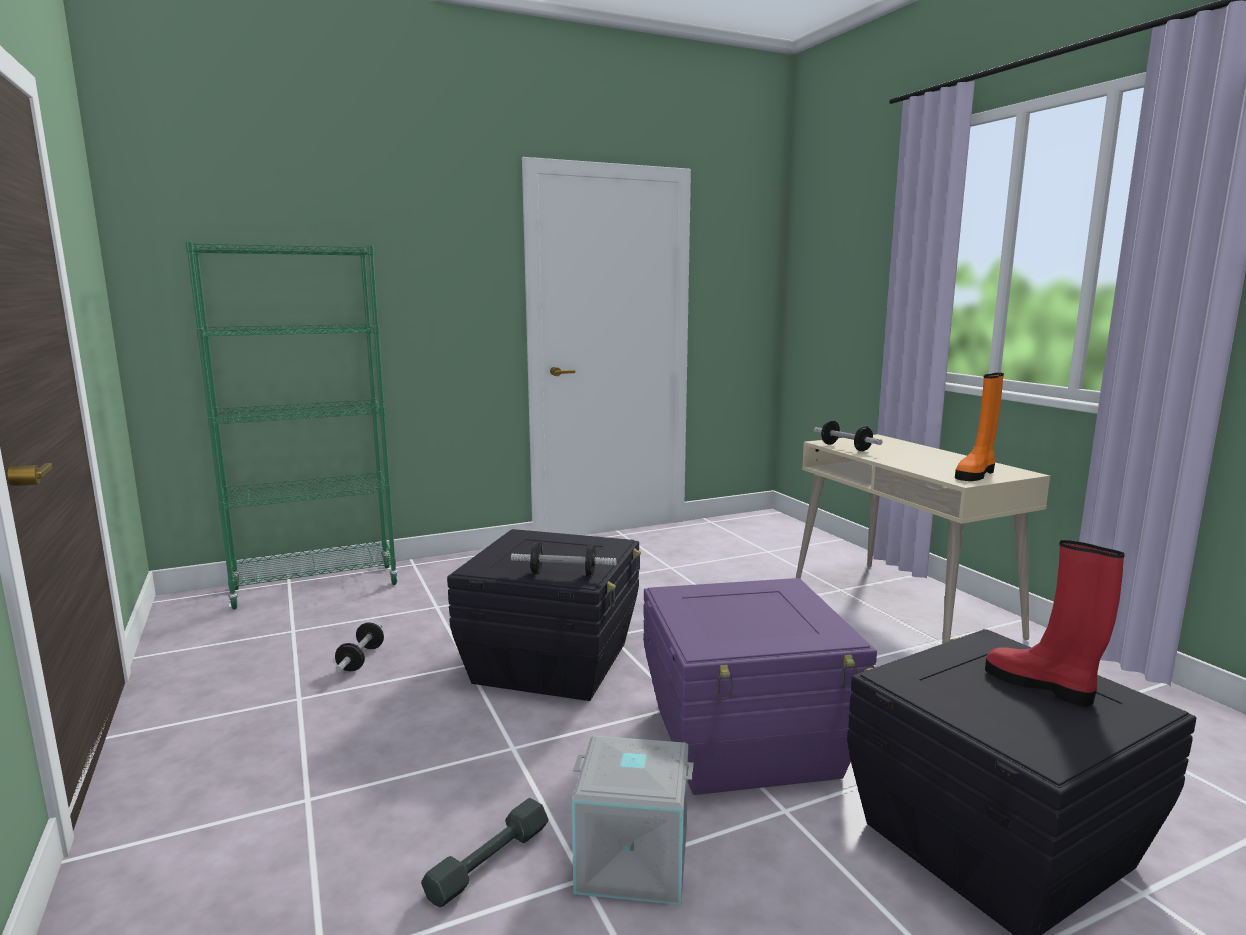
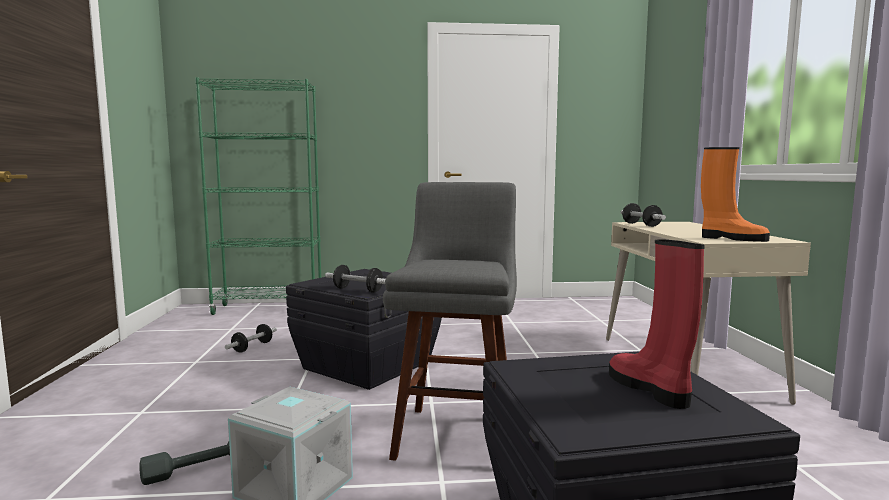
camera: 20 degrees right, 5 degrees down
(746, 742) = (457, 433): purple storage box -> grey stool
(976, 474) = (731, 239): orange boot -> orange boot turned 120 degrees counterclockwise

